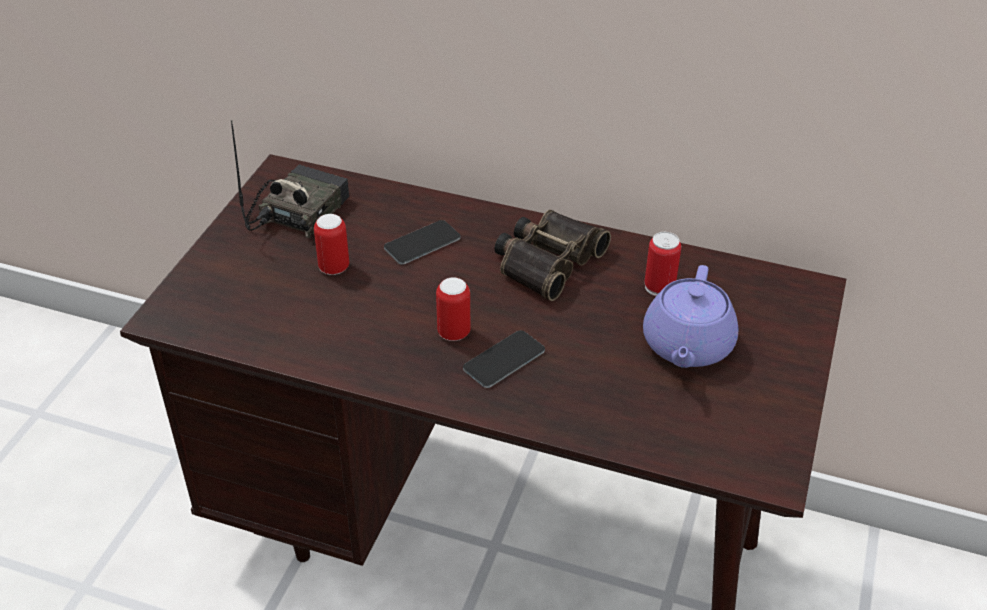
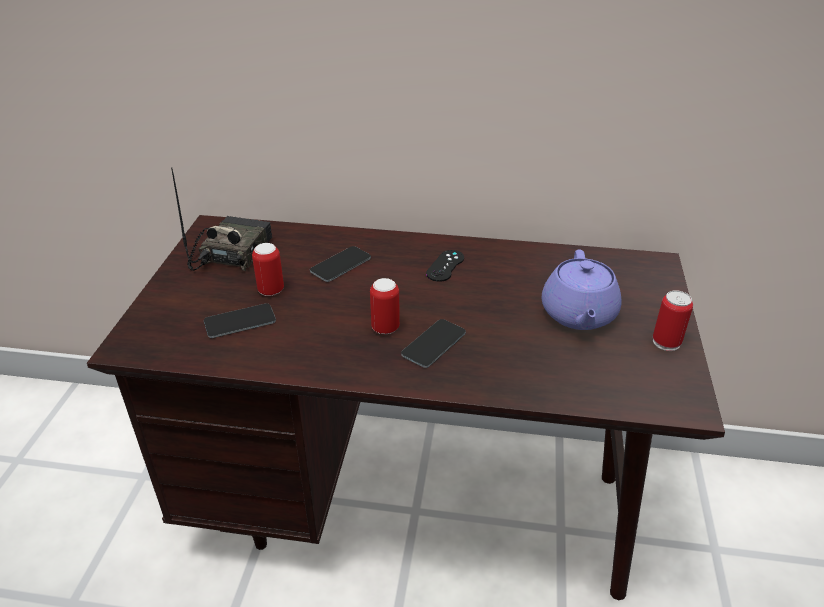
camera: 10 degrees left, 5 degrees down
(291, 303) = (240, 321): none -> phone
(546, 260) = (445, 266): binoculars -> black game controller
(659, 287) = (540, 275): can -> can (666, 342)

